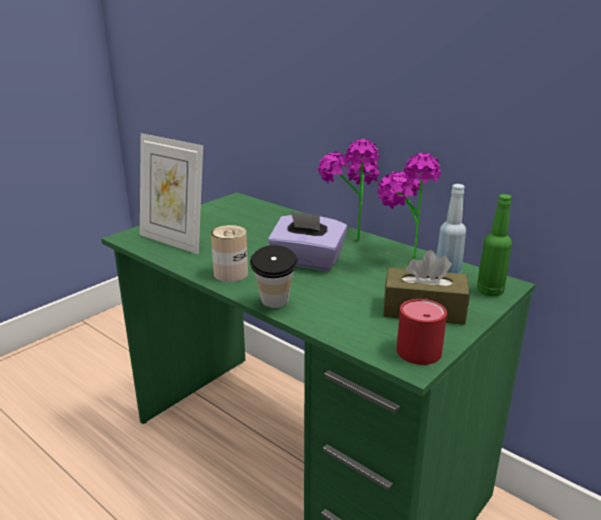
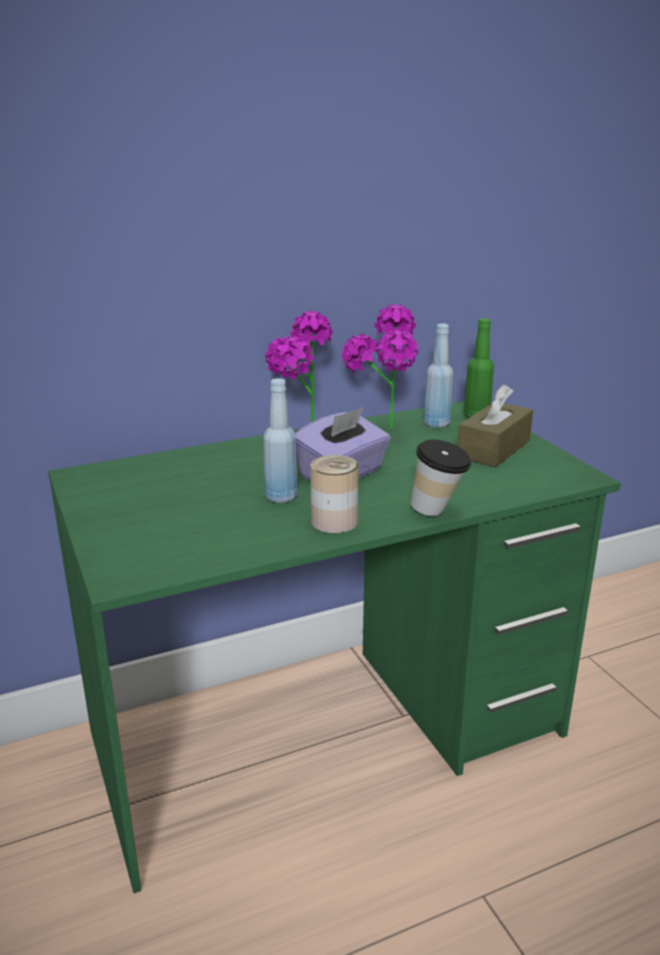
camera: 65 degrees left, 0 degrees up
(174, 241) = (185, 543): picture frame -> none
(253, 251) = (281, 497): none -> blue bottle
(420, 345) = (554, 466): red mug -> none

